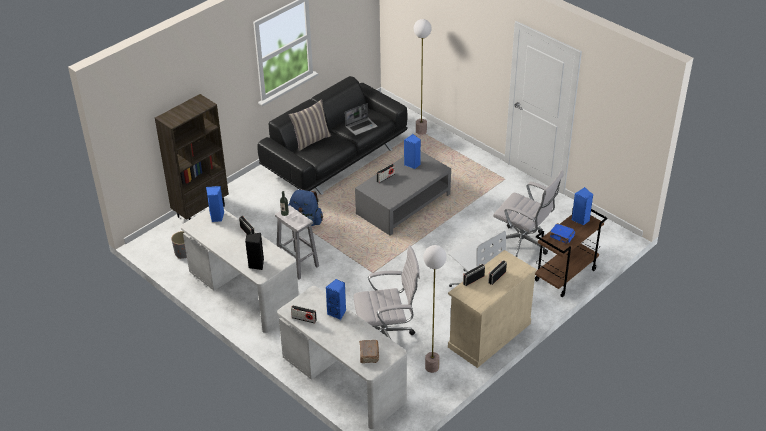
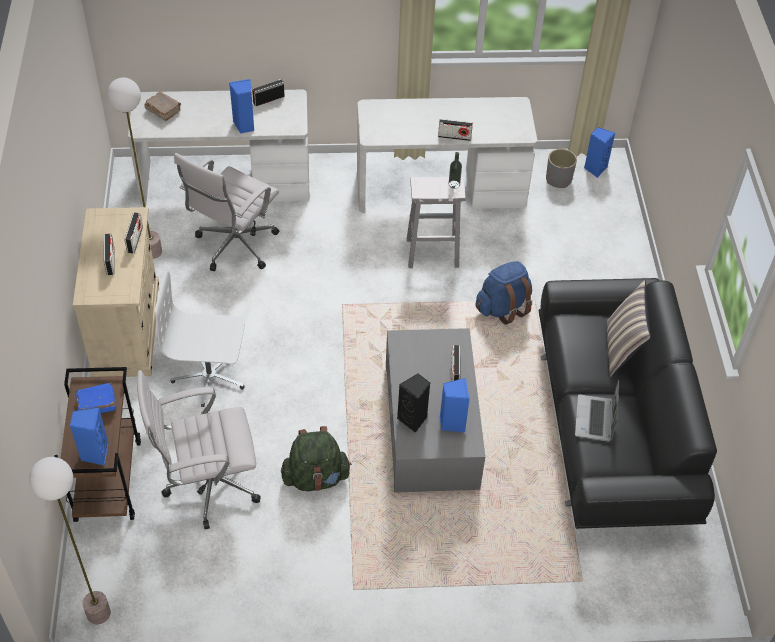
camera: 130 degrees right, 10 degrees up
(201, 211) = (625, 232): brown bookcase -> none
(216, 217) = (510, 129): blue speaker -> blue speaker (595, 168)
(256, 264) = (392, 114): black speaker -> black speaker (413, 419)
(421, 131) = (579, 582): floor lamp -> floor lamp (98, 613)
(474, 219) = (316, 477): none -> green backpack

